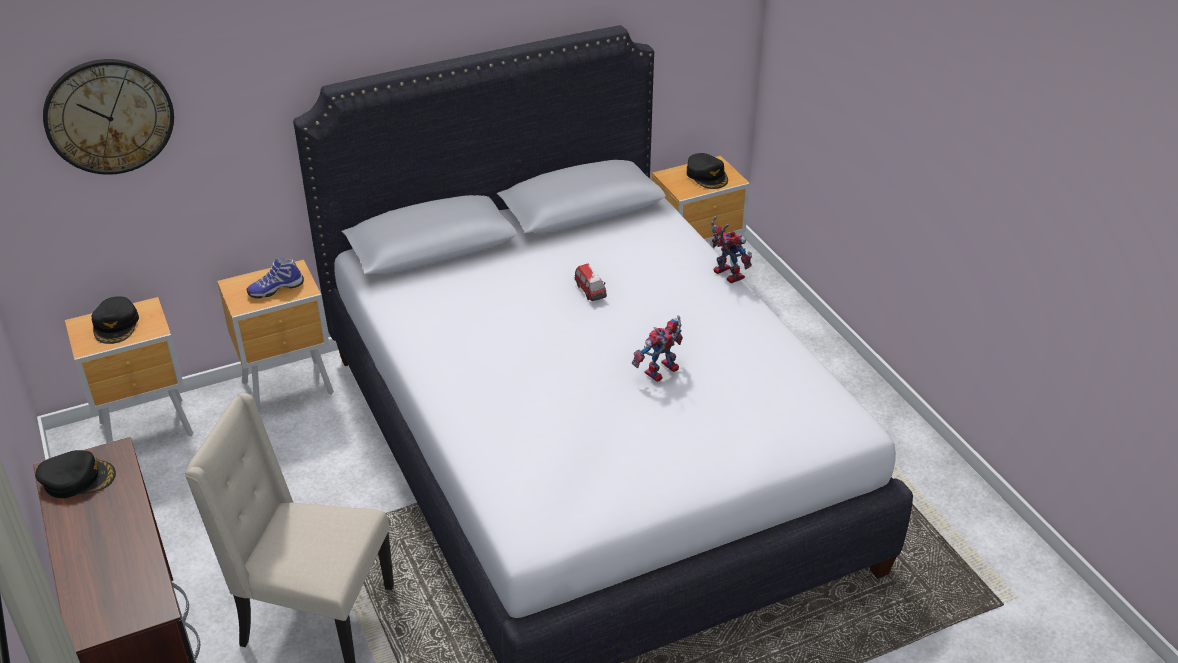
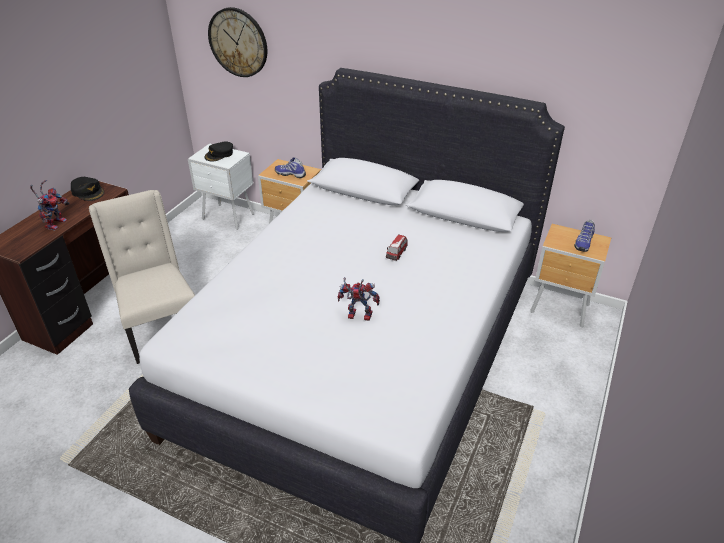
camera: 50 degrees right, 0 degrees up
(149, 430) = (228, 217): brown nightstand -> white nightstand
(707, 175) = (583, 243): black cap -> shoe
(724, 274) = (483, 292): toy robot -> toy robot (56, 223)

